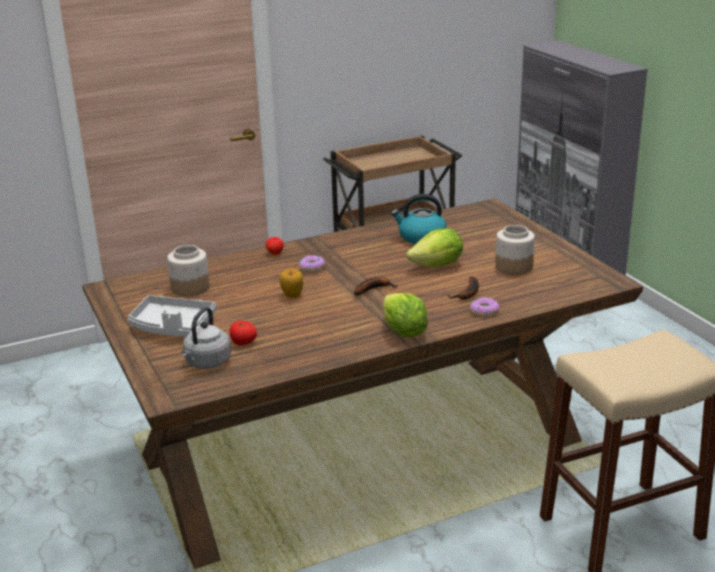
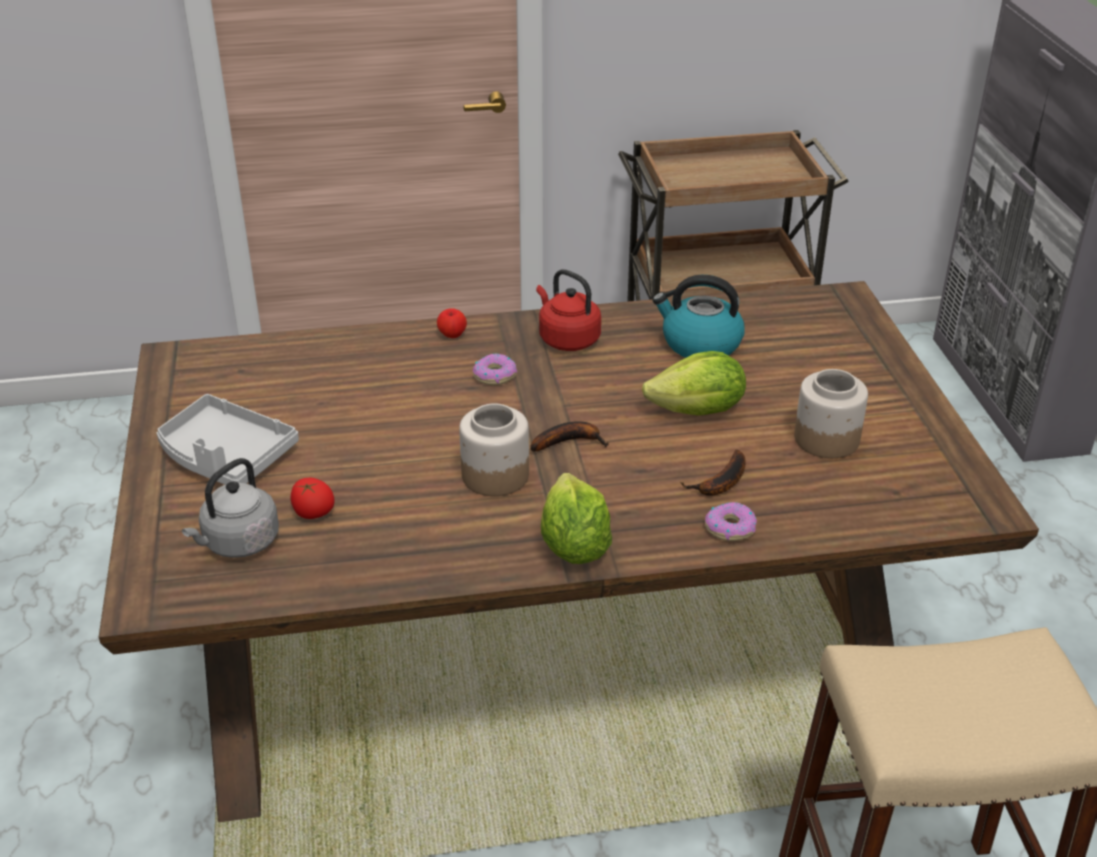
camera: 15 degrees right, 10 degrees up
(189, 288) = (290, 381): jar -> jar (494, 475)
(292, 295) = (435, 429): apple -> none
(344, 245) = (566, 339): none -> red kettle

